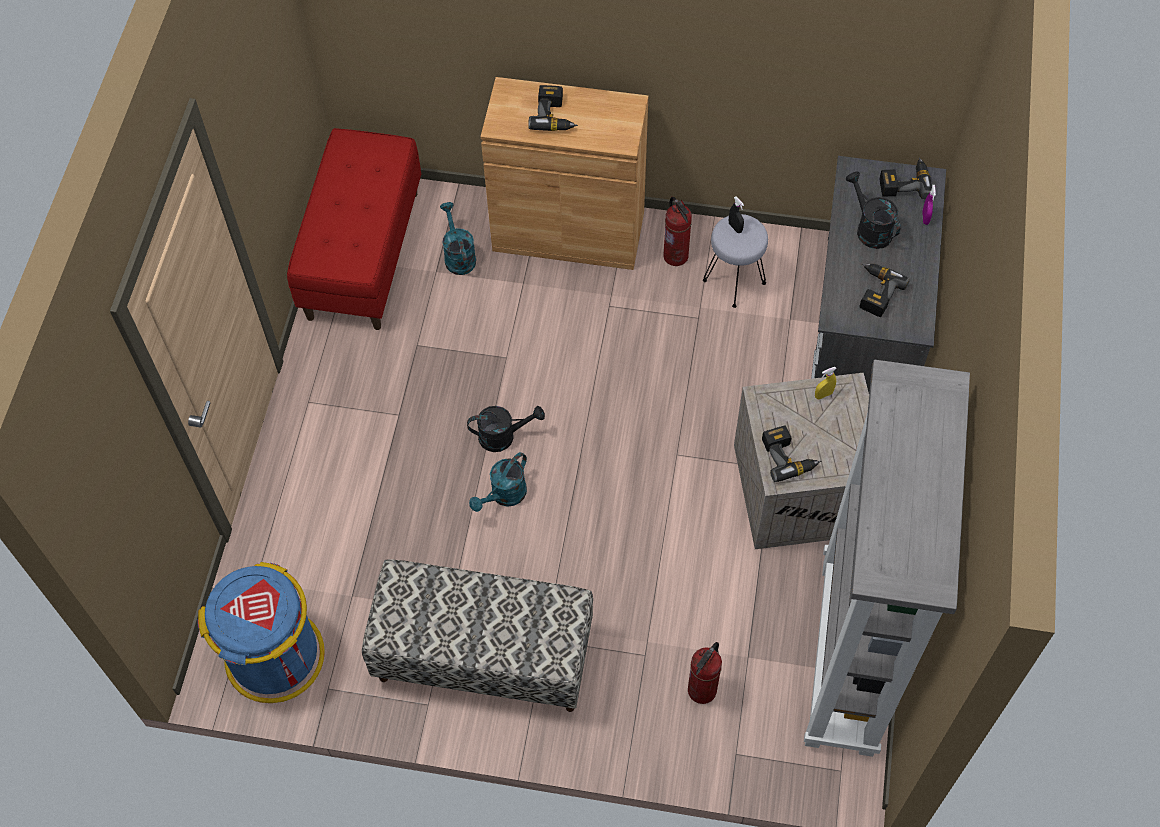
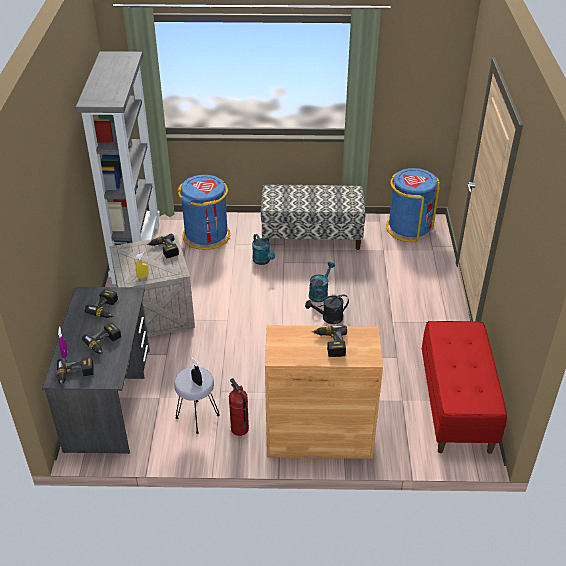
camera: 170 degrees right, 20 degrees down
(458, 255) = (391, 412): turquoise watering can -> turquoise watering can (263, 261)
(702, 690) = (206, 235): fire extinguisher -> blue trash can
(869, 228) = (105, 343): black watering can -> power drill

